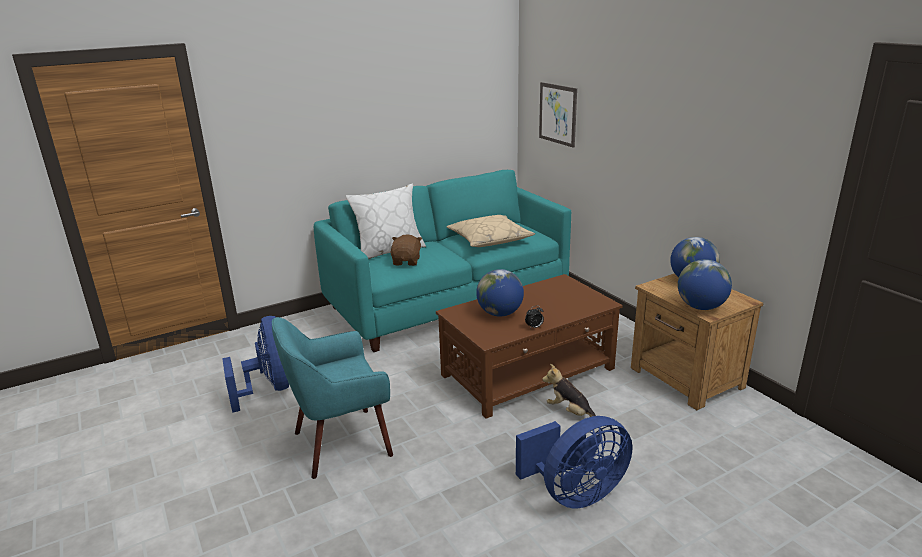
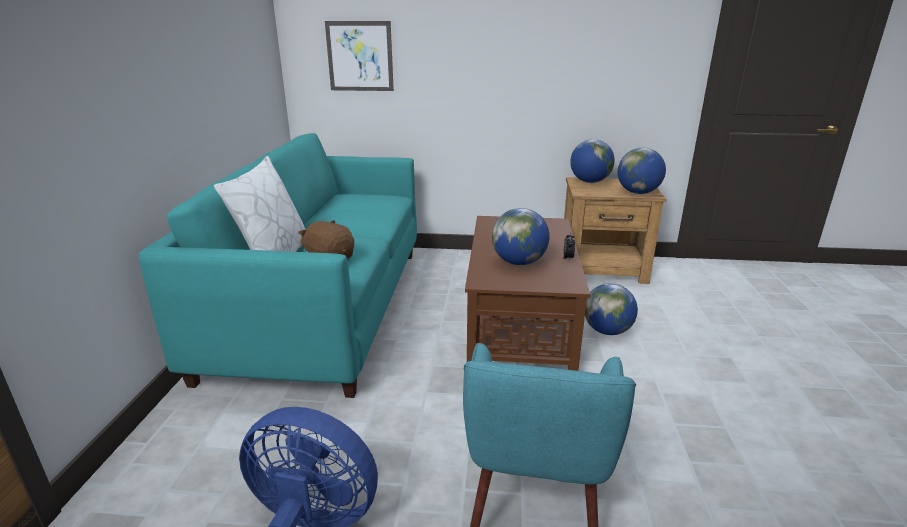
camera: 55 degrees left, 0 degrees up
(489, 239) = (357, 212): beige pillow -> none
(570, 412) = (607, 331): plush toy -> globe
(575, 493) = (732, 380): blue fan -> none

